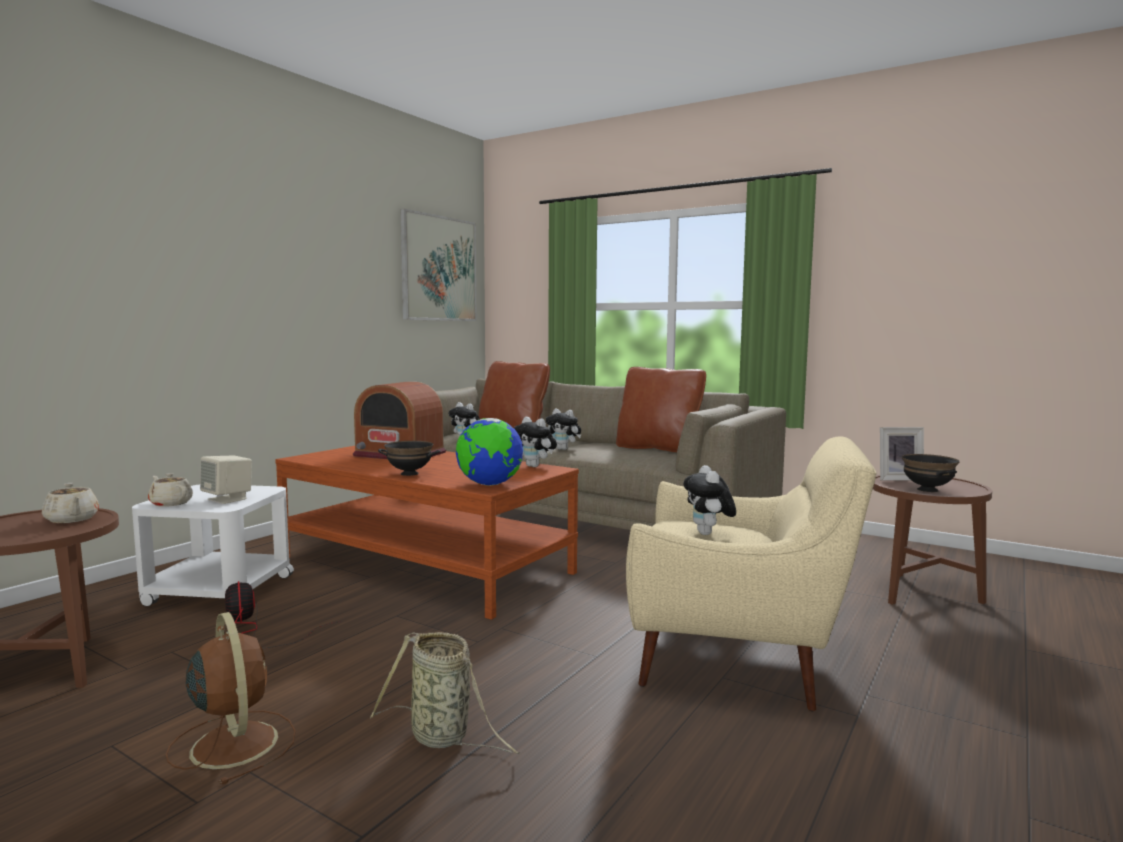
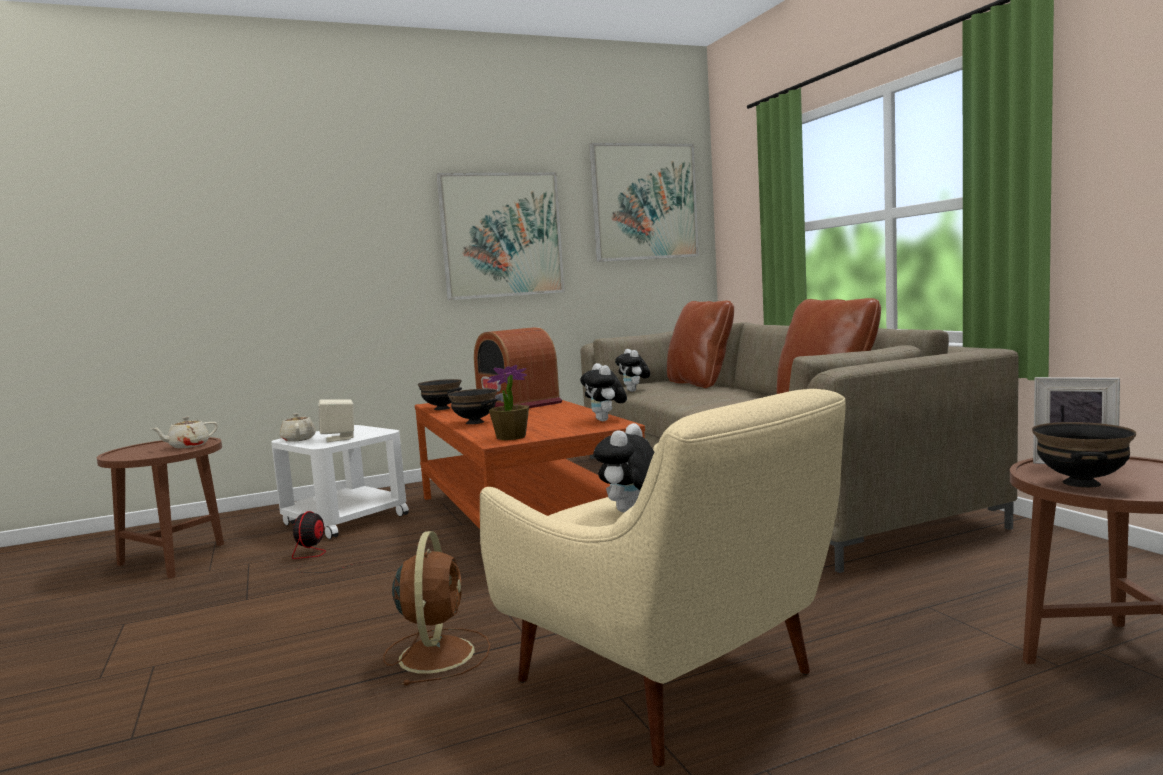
camera: 35 degrees right, 0 degrees up
(72, 519) = (188, 446): beige teapot -> beige teapot turned 60 degrees clockwise
(233, 743) = (177, 641): brown fan -> brown fan (437, 653)
(327, 286) = (501, 235): none -> picture
(327, 462) = (442, 408): none -> black bowl
(443, 737) = (294, 679): basket -> none
(489, 484) = (511, 437): globe -> potted plant
(564, 449) = (712, 403): plush toy -> none

